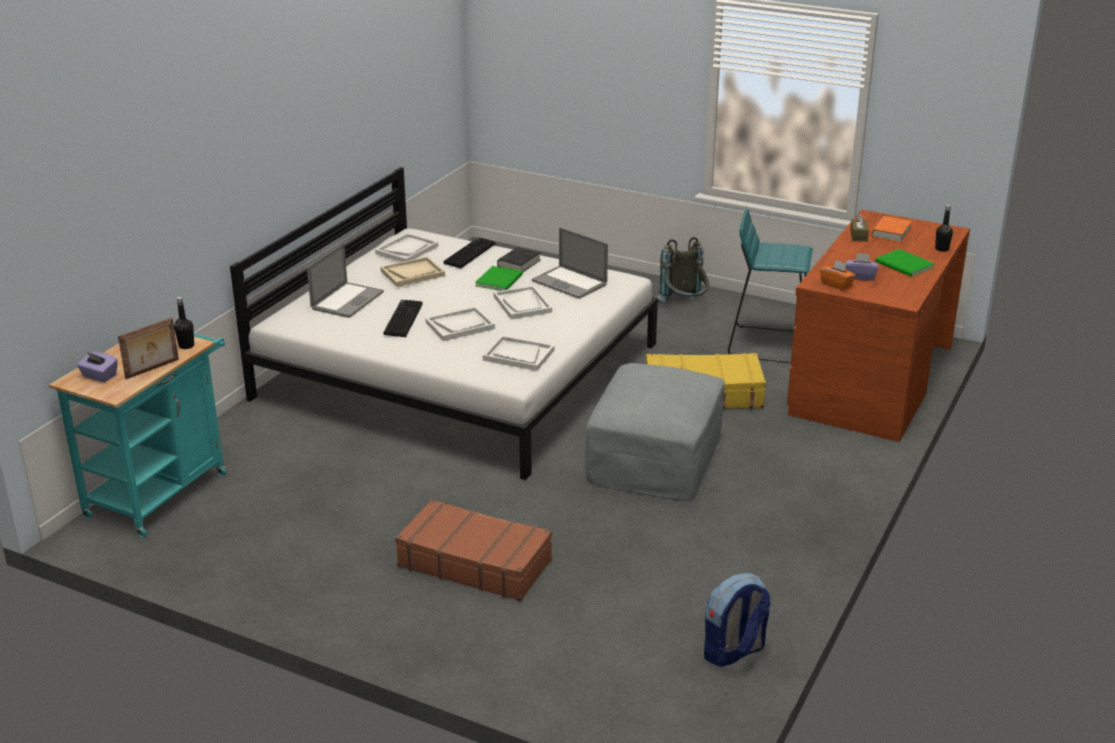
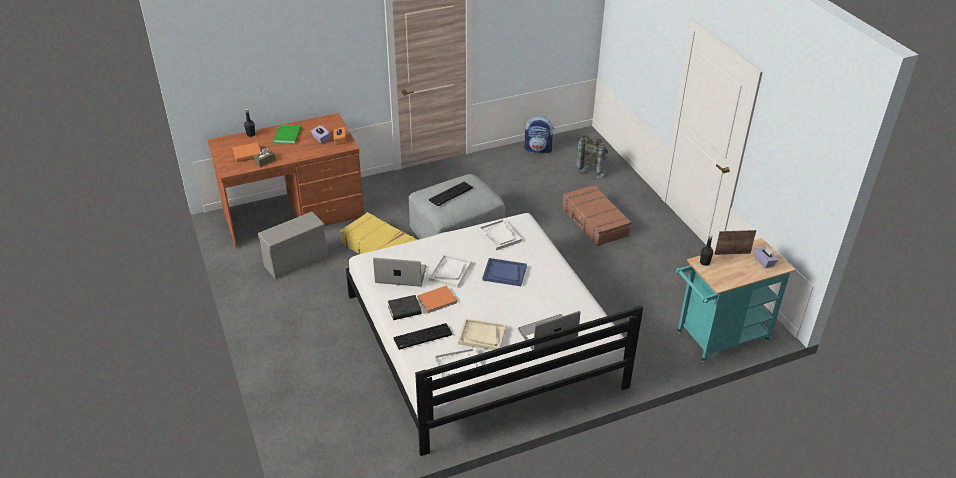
camera: 140 degrees left, 10 degrees up
(402, 319) = (530, 297): keyboard -> keyboard (451, 195)
(460, 325) = (504, 273): white tray -> blue tray
(500, 280) = (436, 299): green book -> orange book
(569, 283) = (401, 275): laptop -> laptop turned 75 degrees counterclockwise
(684, 306) = (285, 316): grey backpack -> grey backpack (592, 168)
(767, 344) = (295, 262): turquoise stool -> grey storage box

